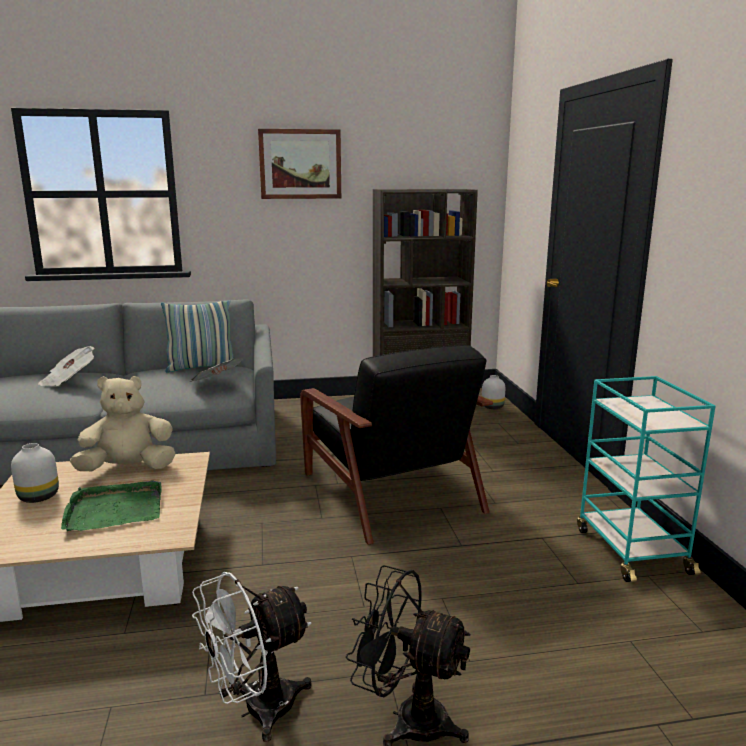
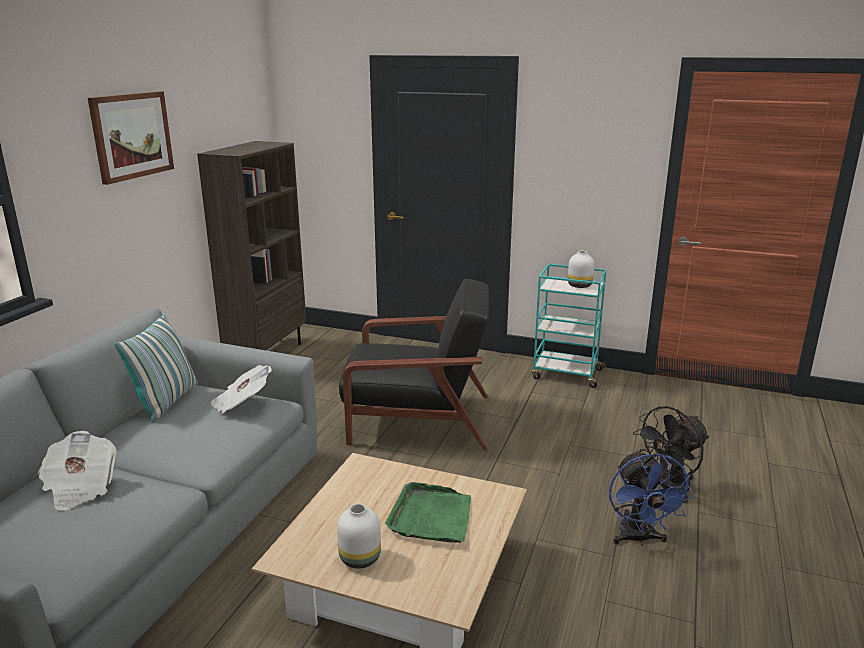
camera: 60 degrees left, 5 degrees up
(128, 469) = (346, 499): beige plush toy -> none
(256, 710) = (638, 539): white fan -> blue fan
(491, 407) = (327, 336): white vase -> white vase (579, 286)

